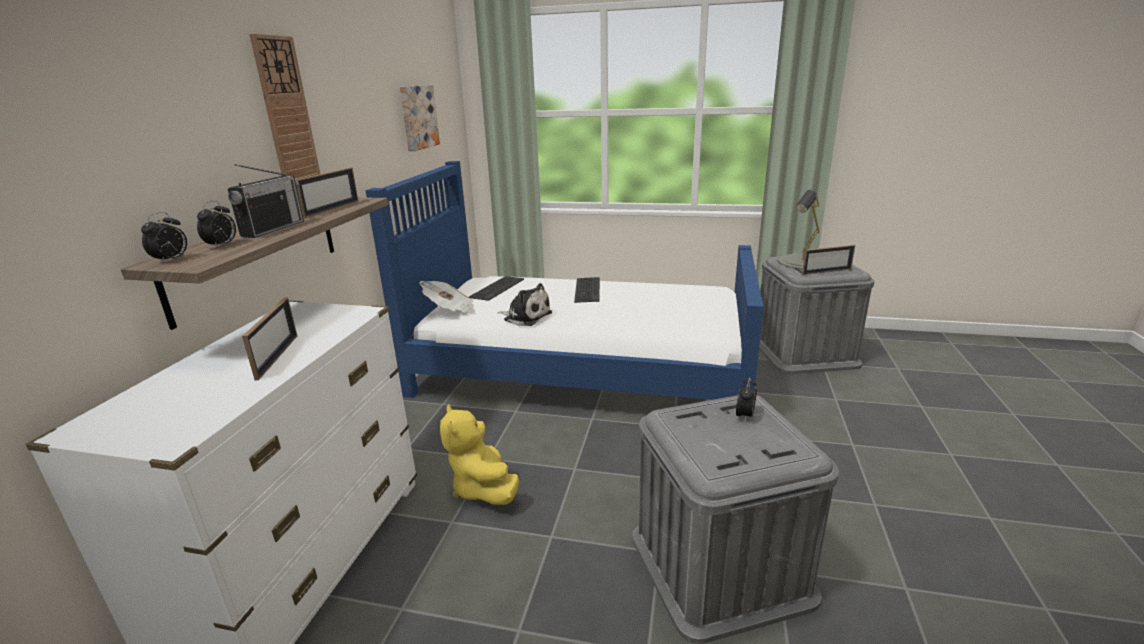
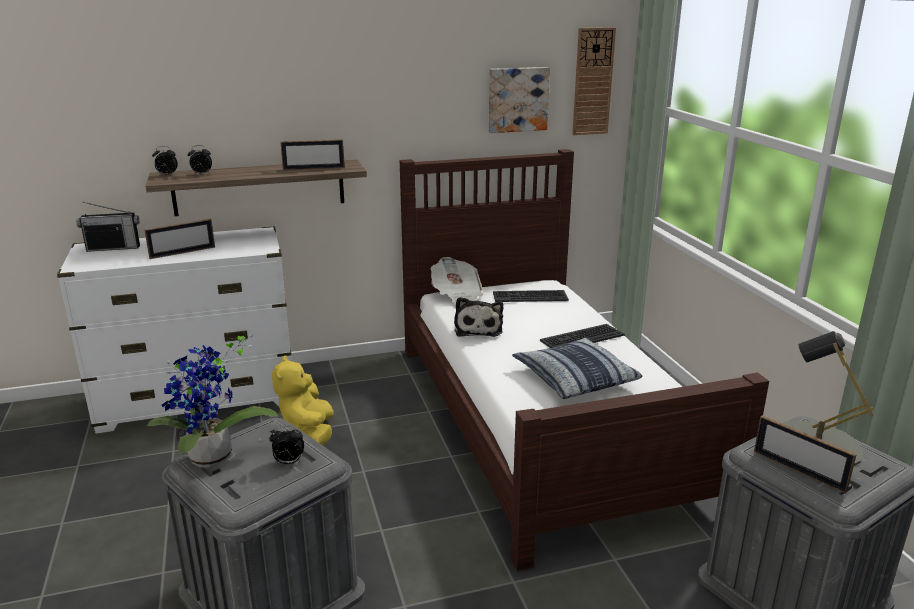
camera: 60 degrees right, 0 degrees up
(273, 229) = (247, 172): radio -> radio (113, 248)
(287, 116) = (316, 92): wall clock -> wall clock (593, 82)
(483, 488) = (308, 435): yellow plush toy -> yellow plush toy turned 45 degrees counterclockwise
(581, 368) = (542, 420): blue bed -> brown bed
(642, 306) = (574, 378): none -> pillow
(720, 458) = (212, 461): none -> potted plant

